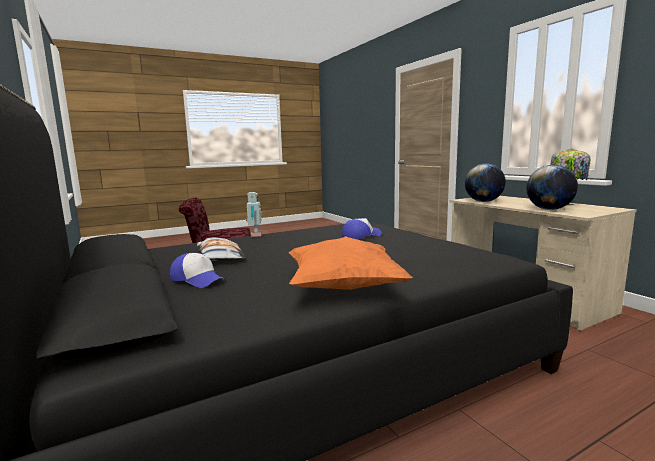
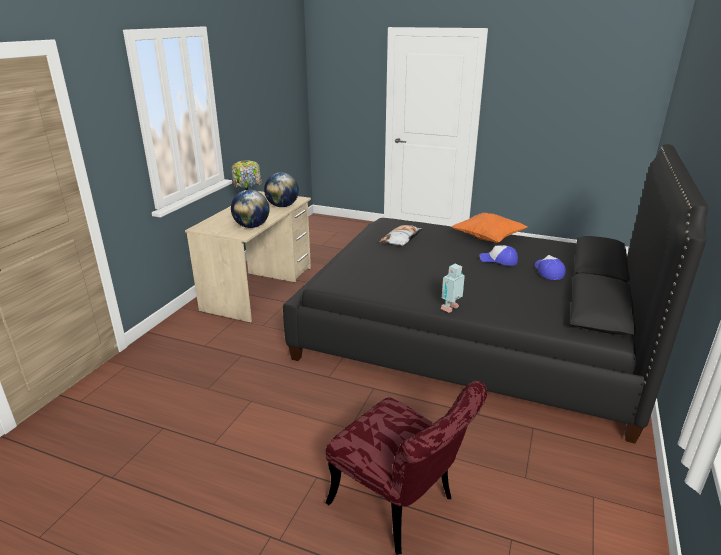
camera: 130 degrees left, 15 degrees up
(219, 256) = (516, 289): pillow -> pillow (401, 239)
(361, 236) = (386, 265): cap -> cap (498, 260)

